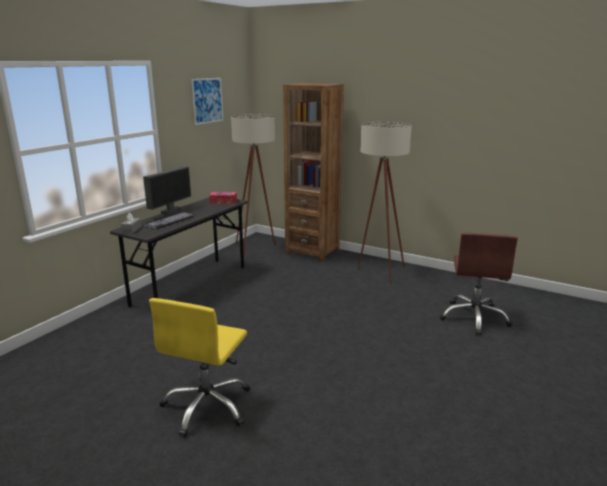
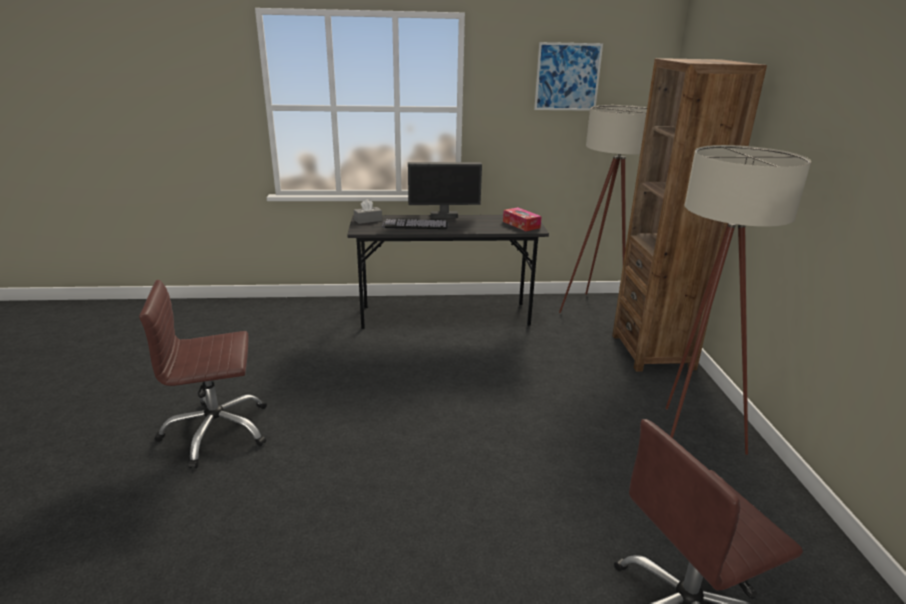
camera: 55 degrees right, 5 degrees up
(207, 406) = (216, 432): yellow office chair -> brown office chair

